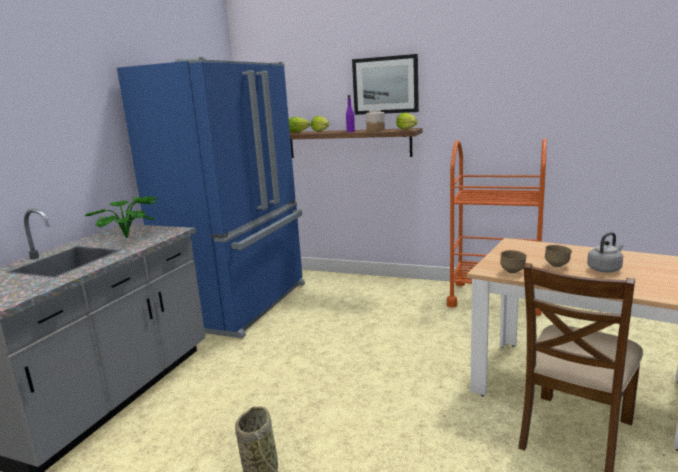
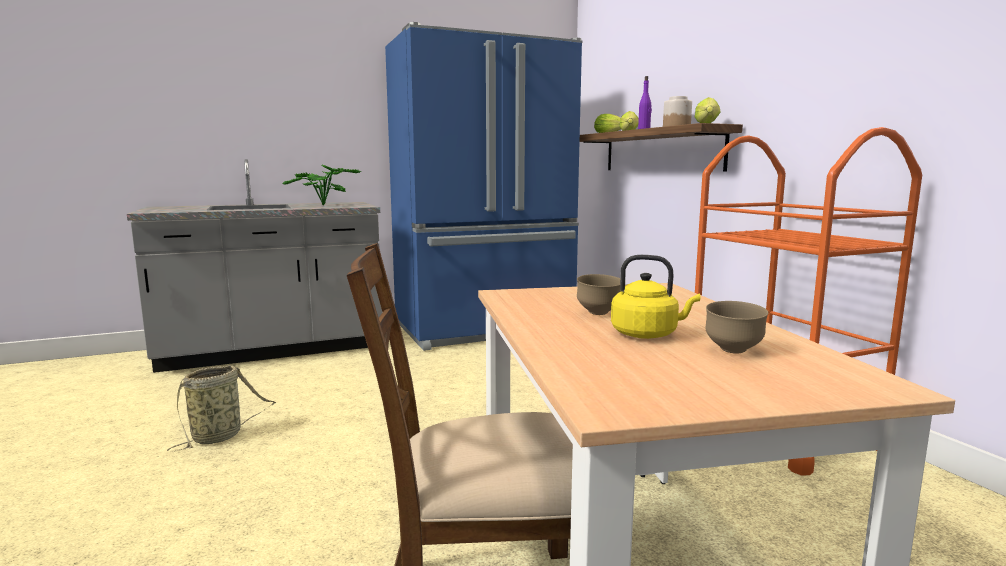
camera: 45 degrees right, 5 degrees down
(385, 85) = (706, 61): picture -> none
(512, 272) = (521, 302): brown bowl -> brown bowl (733, 351)
(605, 269) = (647, 334): grey kettle -> yellow kettle

